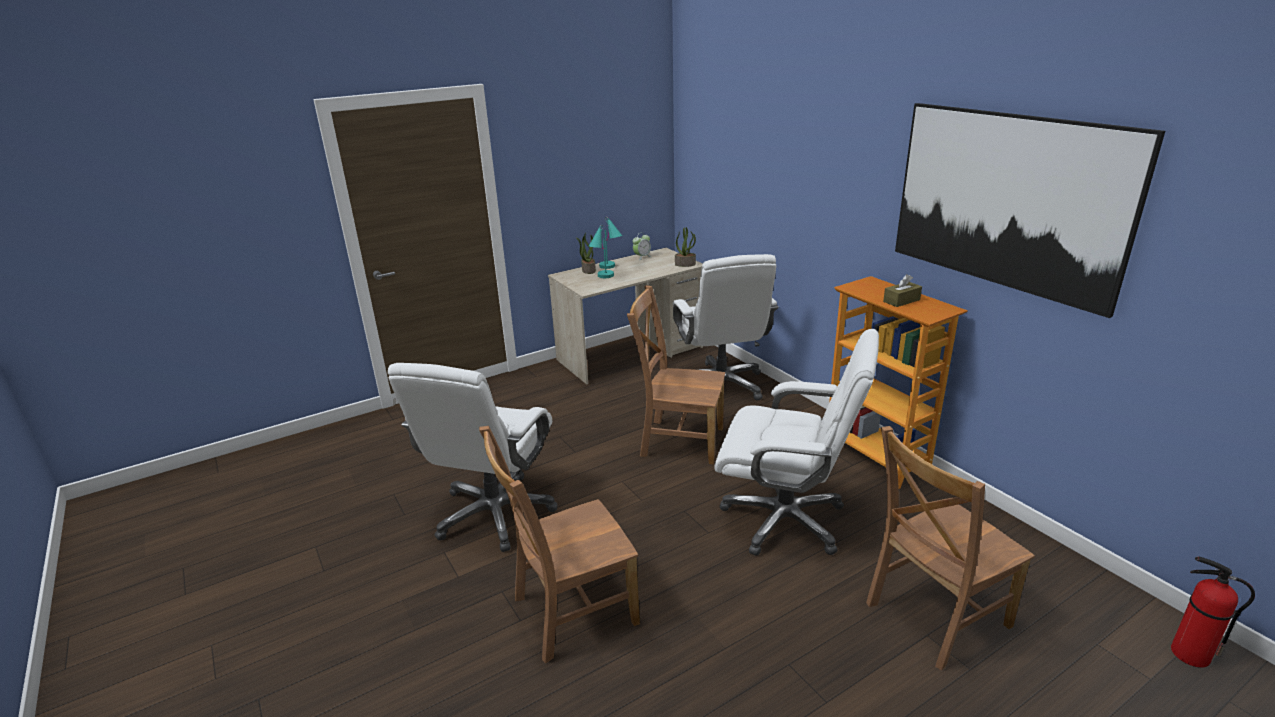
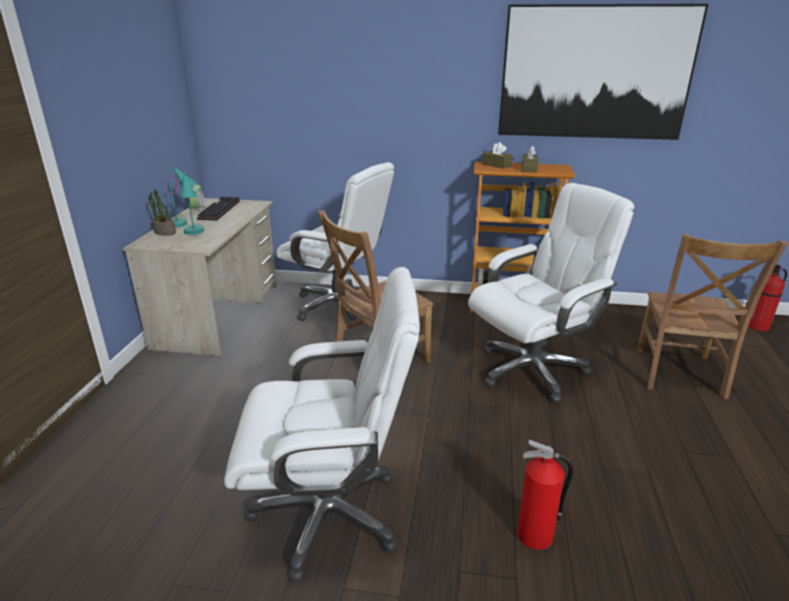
camera: 50 degrees left, 0 degrees up
(494, 513) = (329, 514): white office chair -> white office chair turned 60 degrees counterclockwise
(570, 612) = (535, 536): brown chair -> fire extinguisher
(654, 261) = (219, 210): none -> keyboard
(685, 264) = (253, 204): potted plant -> none
(879, 286) = (496, 165): none -> brown tissue box

